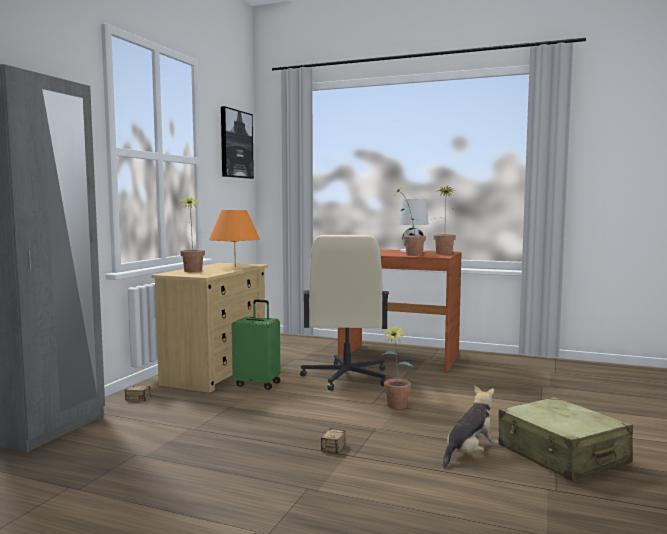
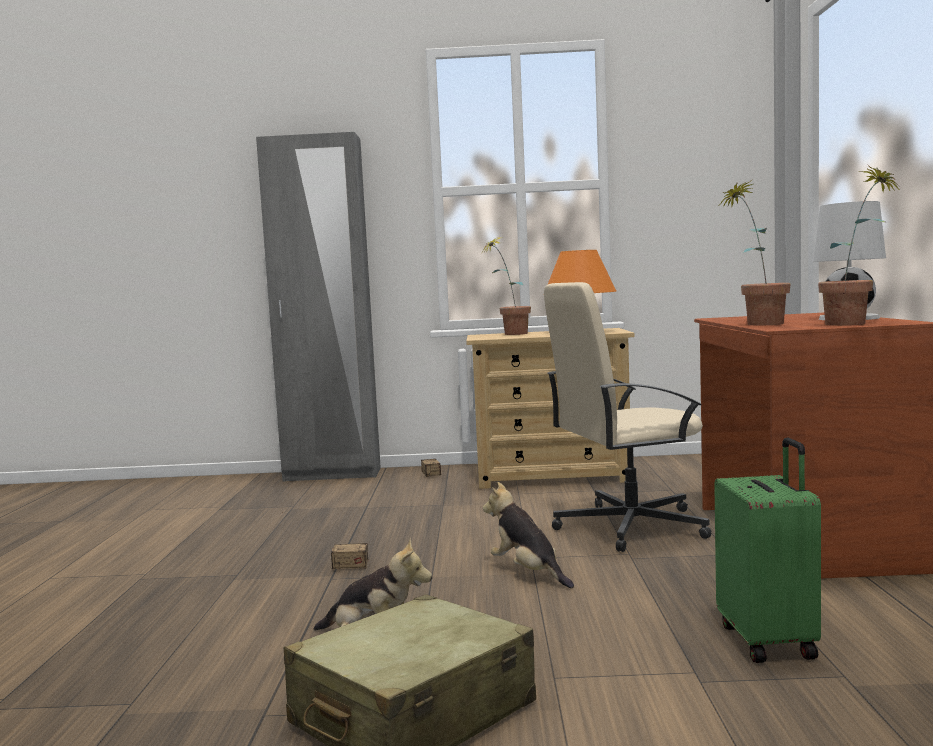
camera: 70 degrees right, 0 degrees up
(236, 144) = (709, 144): picture -> none
(258, 384) = (535, 497): green suitcase -> green suitcase (769, 641)
(395, 407) = (528, 572): potted plant -> plush toy

